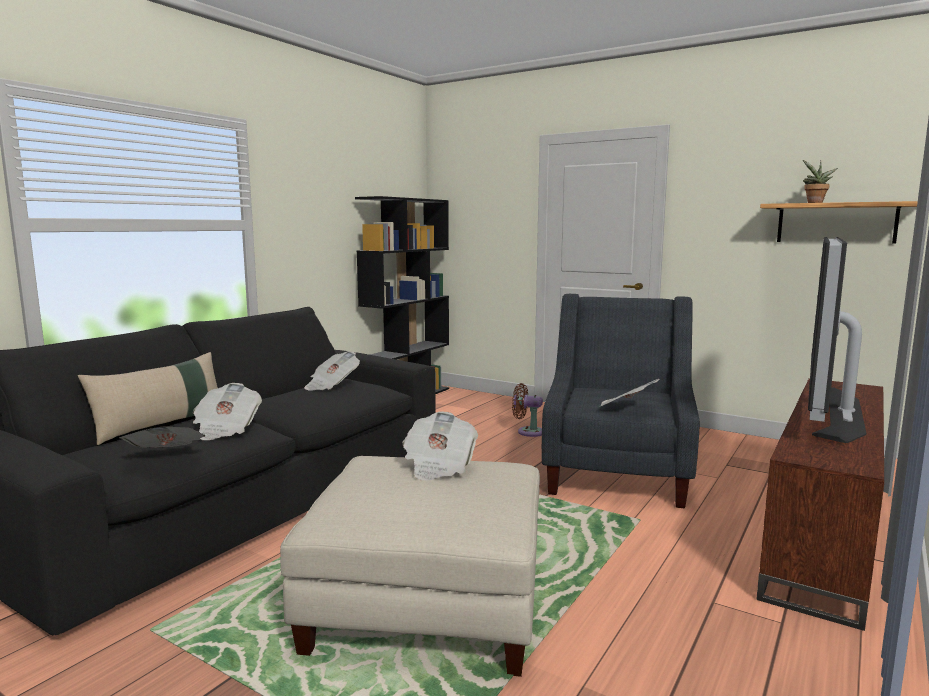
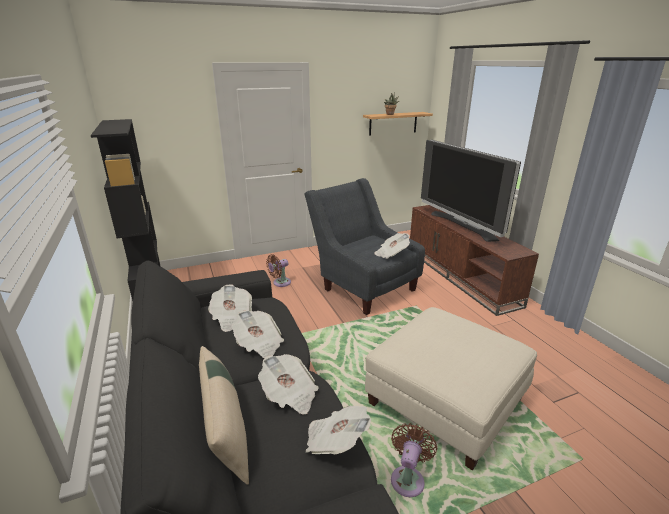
camera: 55 degrees left, 15 degrees up
(249, 607) = (408, 478): none -> brown fan
(438, 466) = (429, 333): newspaper -> newspaper (259, 344)

